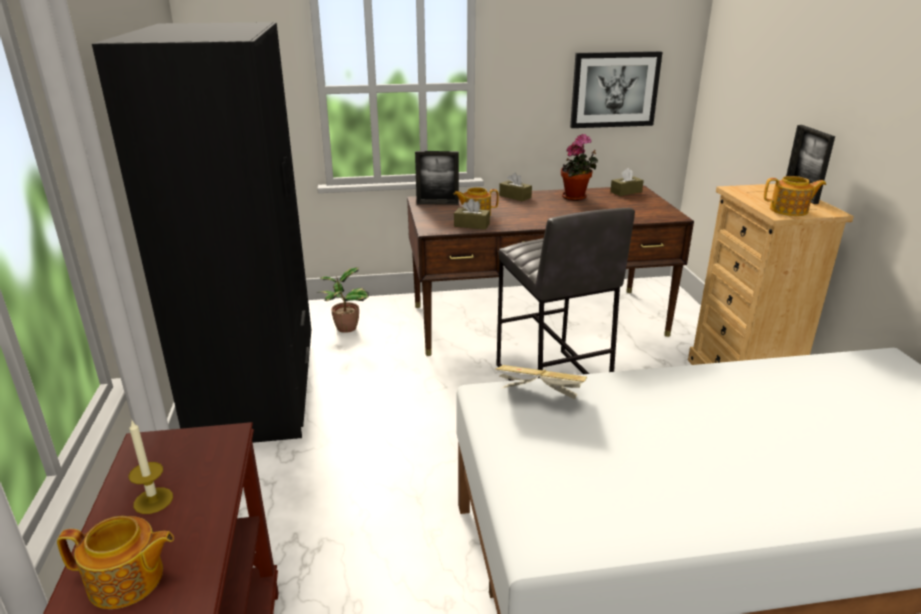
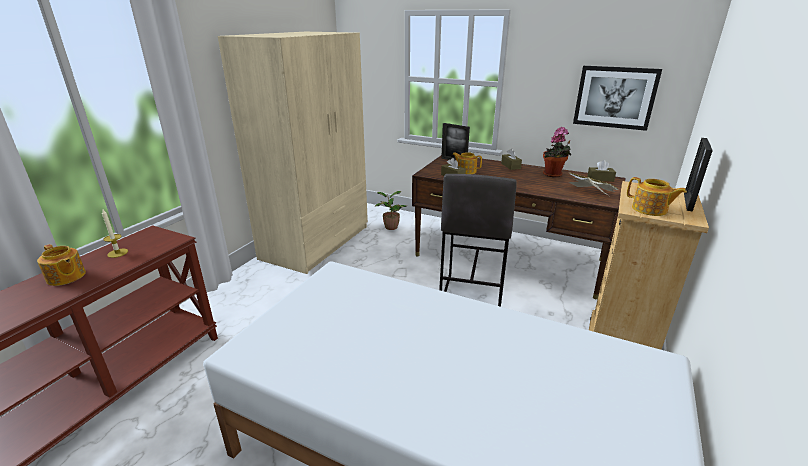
camera: 35 degrees right, 0 degrees up
(258, 386) = (317, 242): black wardrobe -> beige wardrobe
(540, 397) = (358, 282): book -> book (589, 193)

